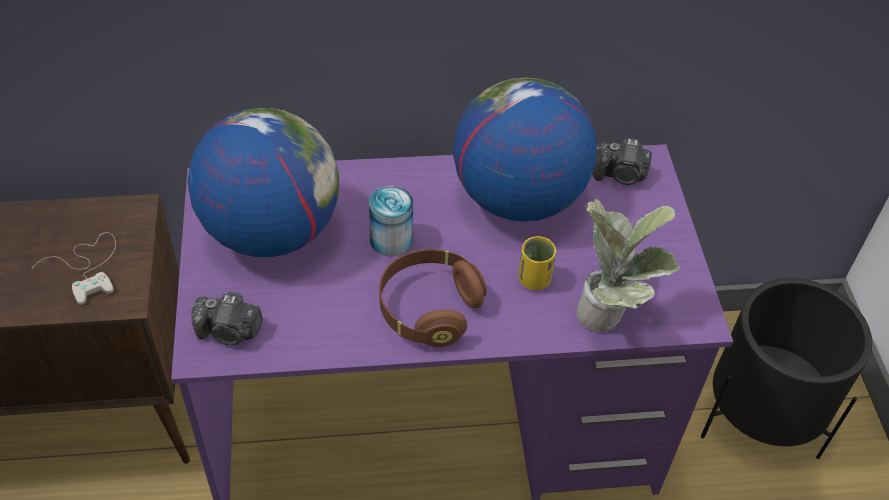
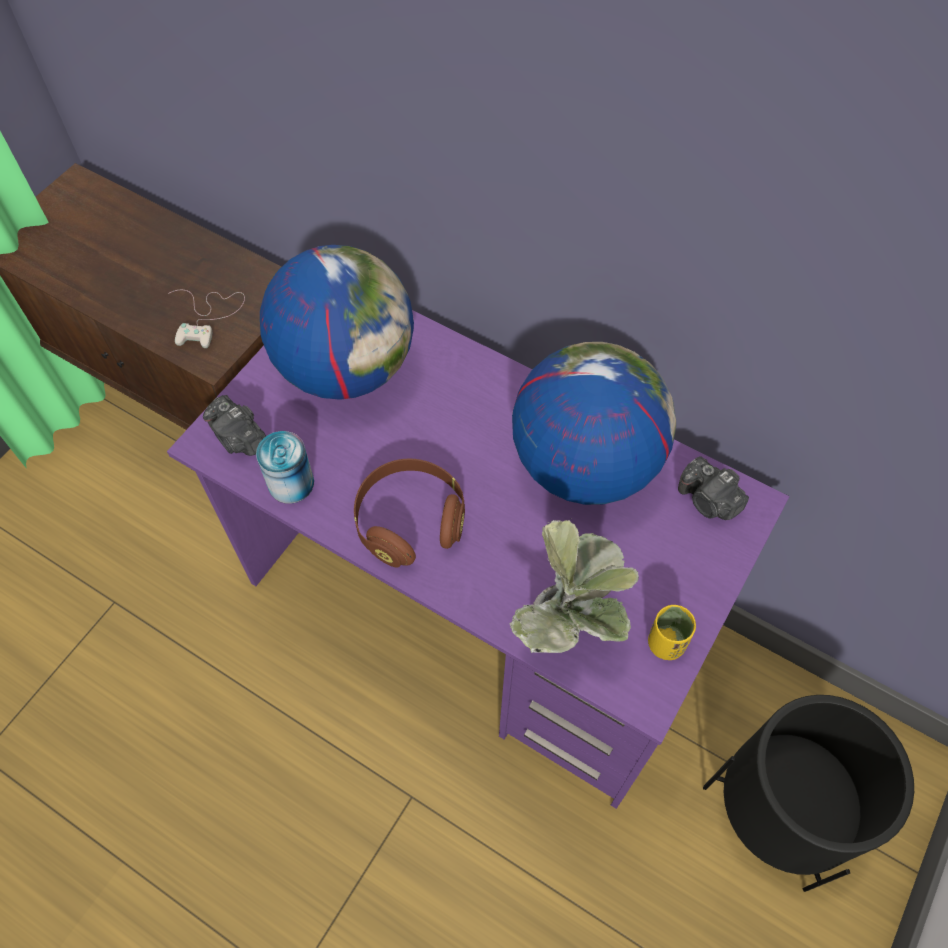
camera: 40 degrees right, 10 degrees up
(391, 240) = (435, 436): can -> can (291, 483)
(534, 279) = (526, 553): yellow cup -> yellow cup (665, 643)

